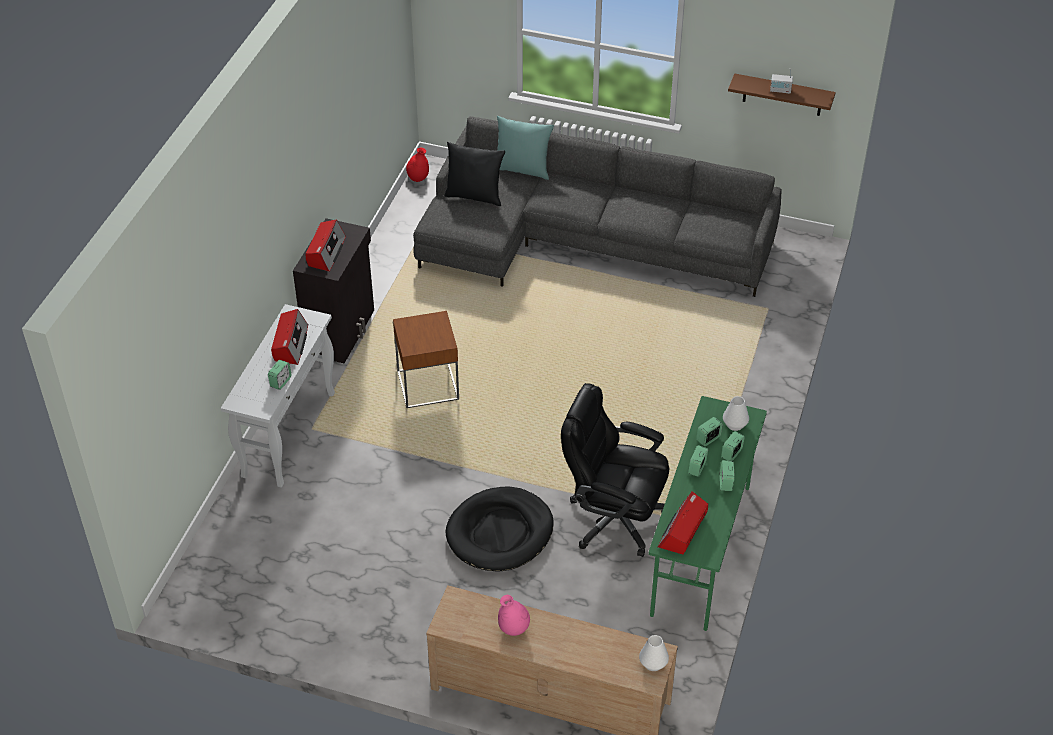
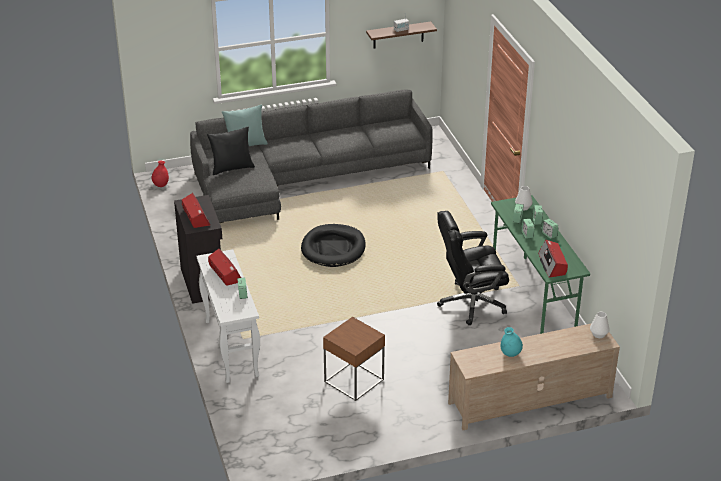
camera: 35 degrees left, 10 degrees down
(428, 385) = (290, 286): brown side table -> brown side table (354, 380)
(500, 532) = (415, 338): black dog bed -> black dog bed (333, 248)
(513, 629) = (510, 354): pink vase -> turquoise vase

